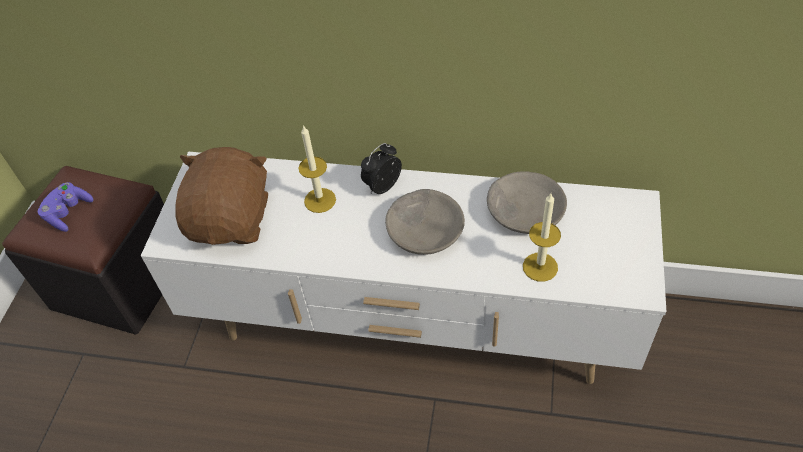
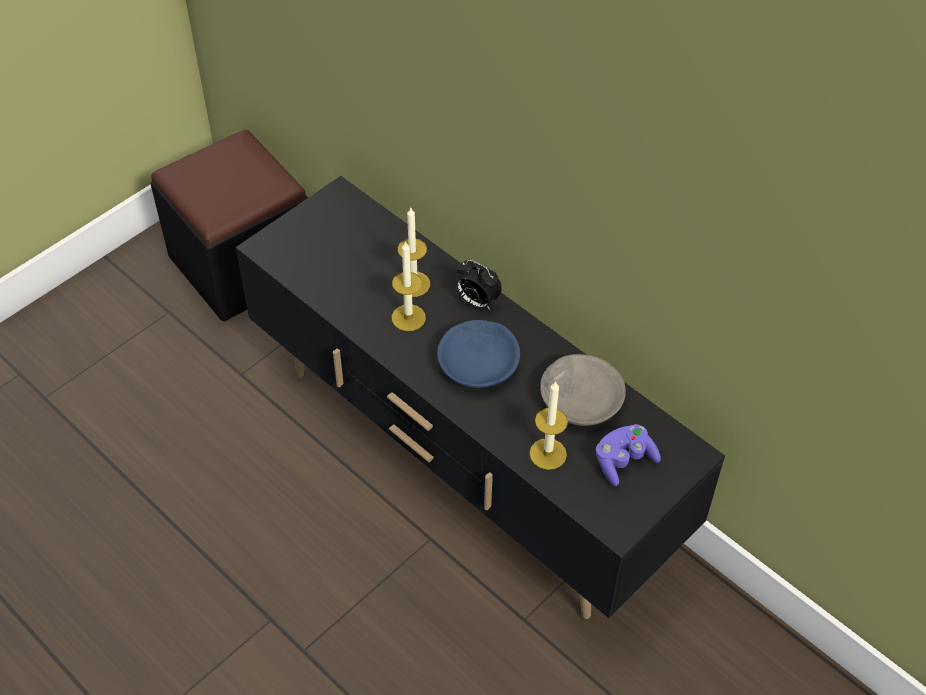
camera: 30 degrees right, 0 degrees up
(68, 213) = (218, 176): purple game controller -> purple game controller (624, 461)
(232, 220) = (328, 259): brown plush toy -> none
(338, 228) = (408, 317): none -> candle
(382, 186) = (477, 302): alarm clock -> alarm clock turned 135 degrees counterclockwise
(412, 326) = (464, 463): white tv stand -> black tv stand
(425, 230) = (479, 363): grey bowl -> blue bowl

